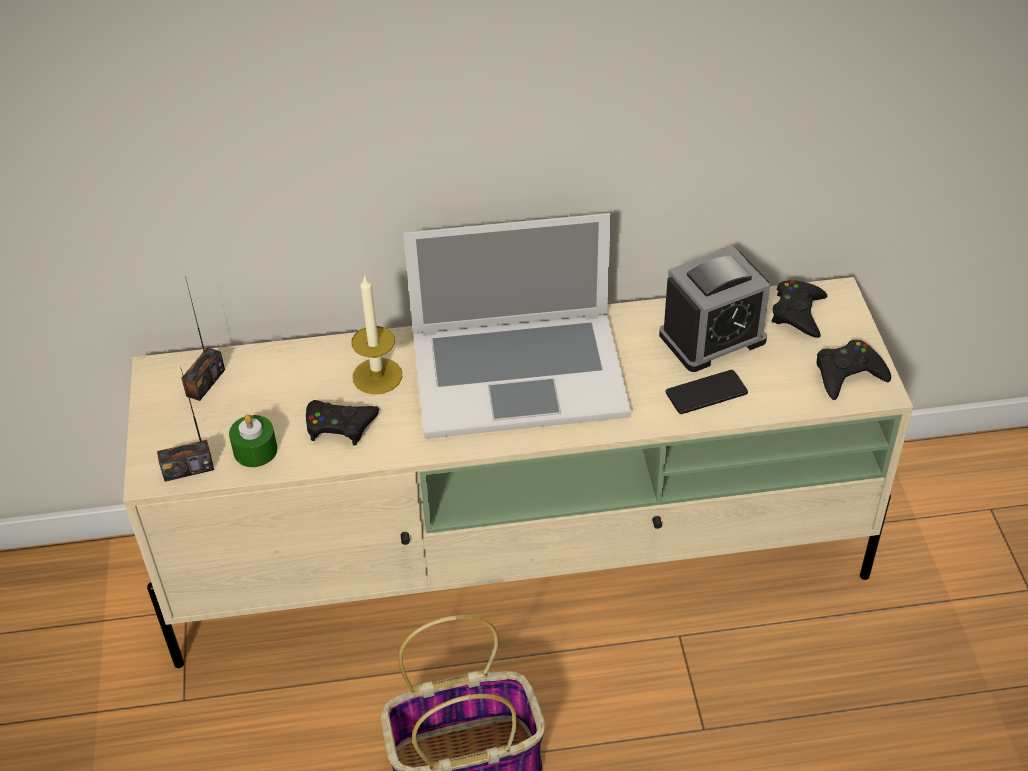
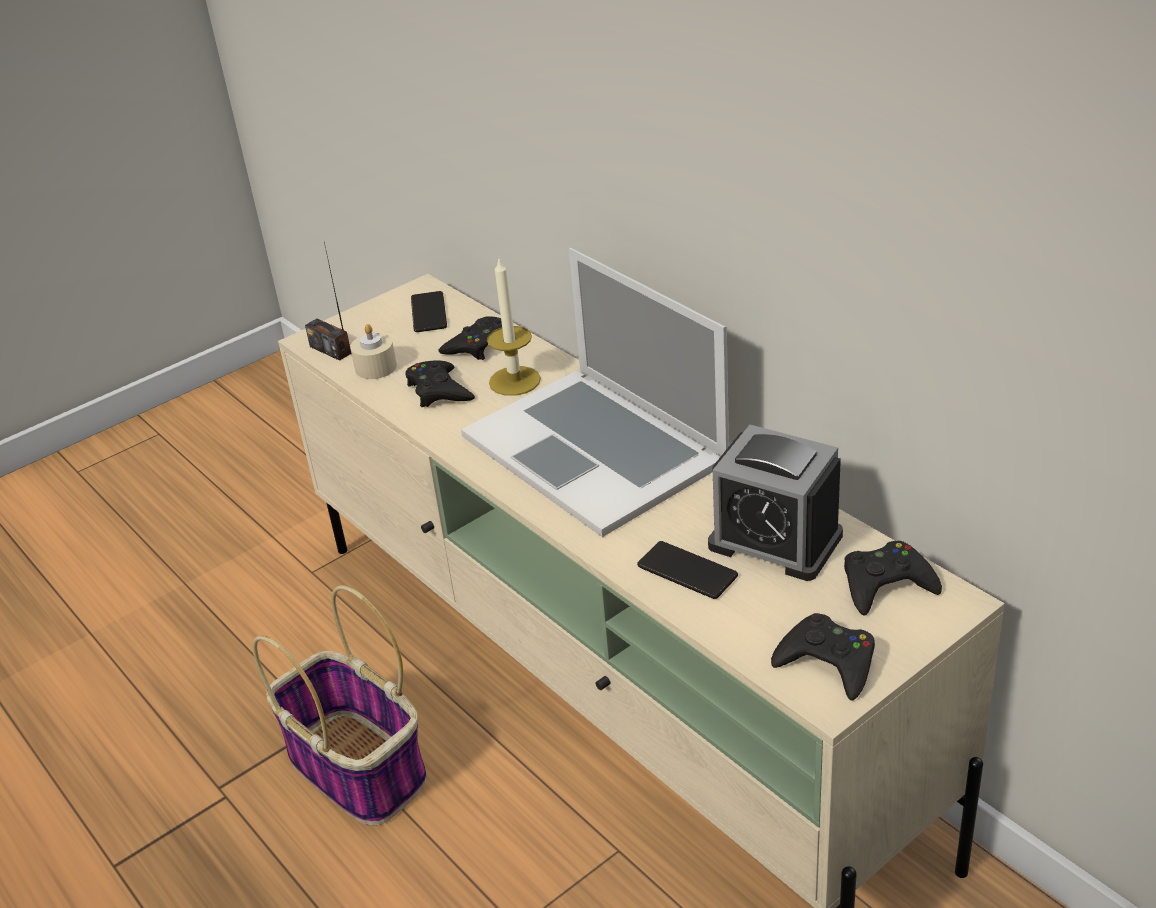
camera: 60 degrees right, 10 degrees down
(205, 382) = (429, 313): radio -> phone
(255, 450) = (376, 367): green candle -> beige candle
(297, 374) = (478, 345): none -> black game controller

